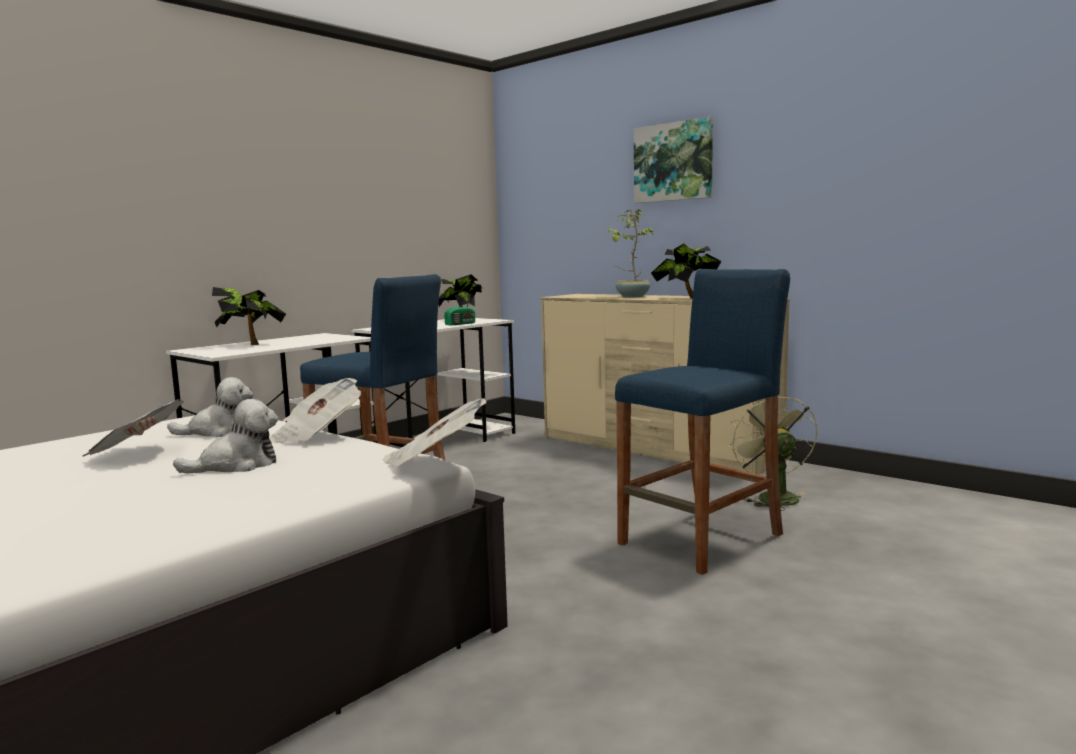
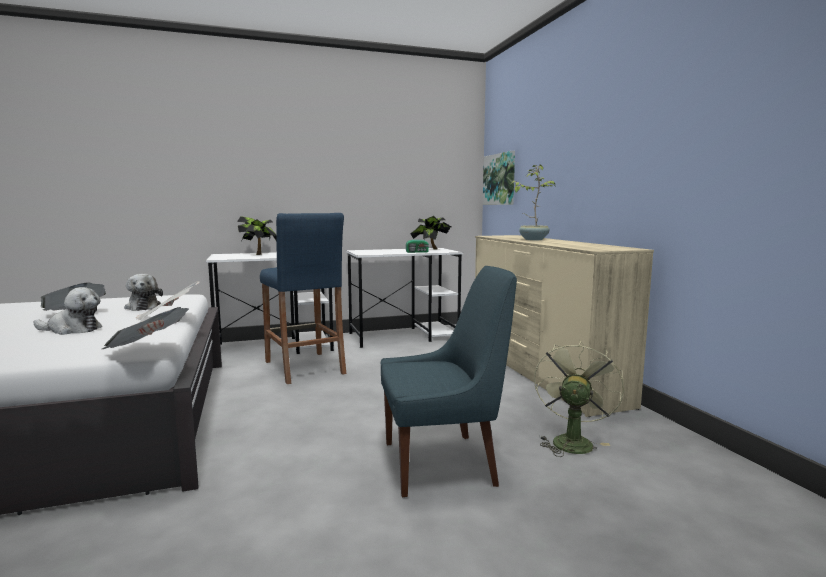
camera: 30 degrees right, 0 degrees up
(219, 431) = (143, 307): plush toy -> plush toy turned 45 degrees clockwise
(673, 162) = (581, 122): picture -> picture (500, 179)
(686, 298) = (563, 243): potted plant -> none
(701, 539) = (443, 463): blue stool -> blue chair

